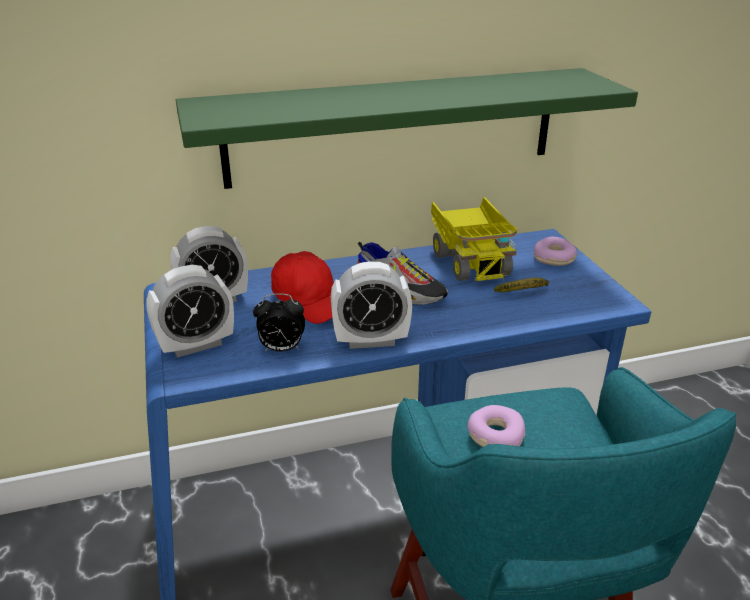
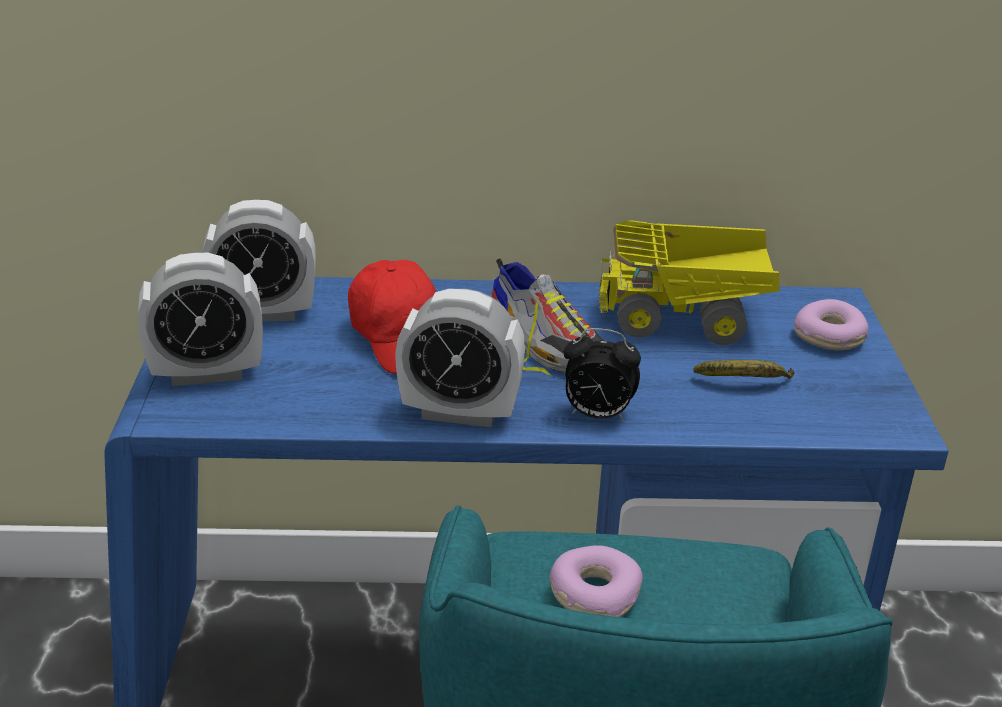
camera: 15 degrees right, 0 degrees up
(281, 349) = (322, 401): alarm clock -> alarm clock (597, 415)
(393, 127) = (586, 84): green shelf -> none
(471, 261) = (686, 319): toy truck -> toy truck turned 90 degrees clockwise

